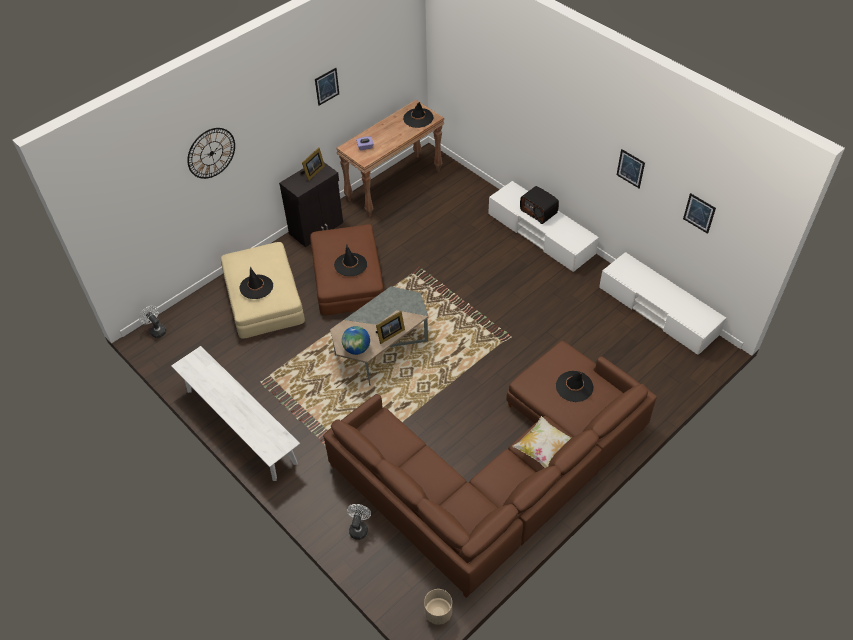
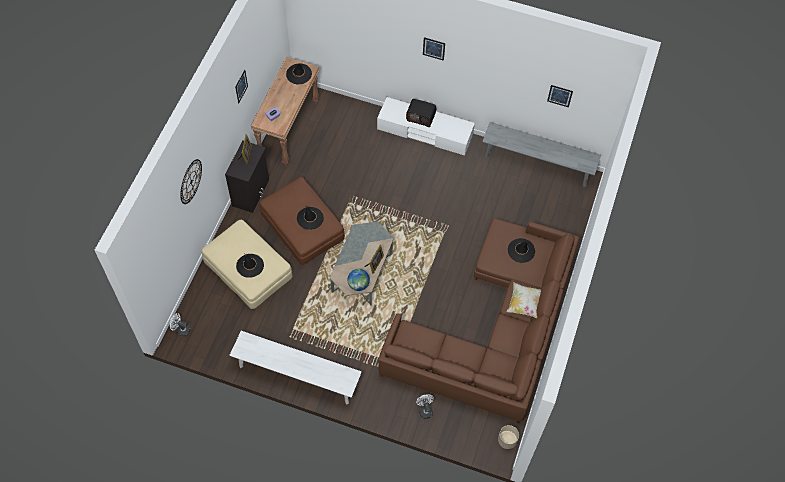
camera: 30 degrees left, 10 degrees up
(630, 168) = (498, 75): picture -> picture (434, 48)
(658, 311) = (537, 164): white tv stand -> grey bench

